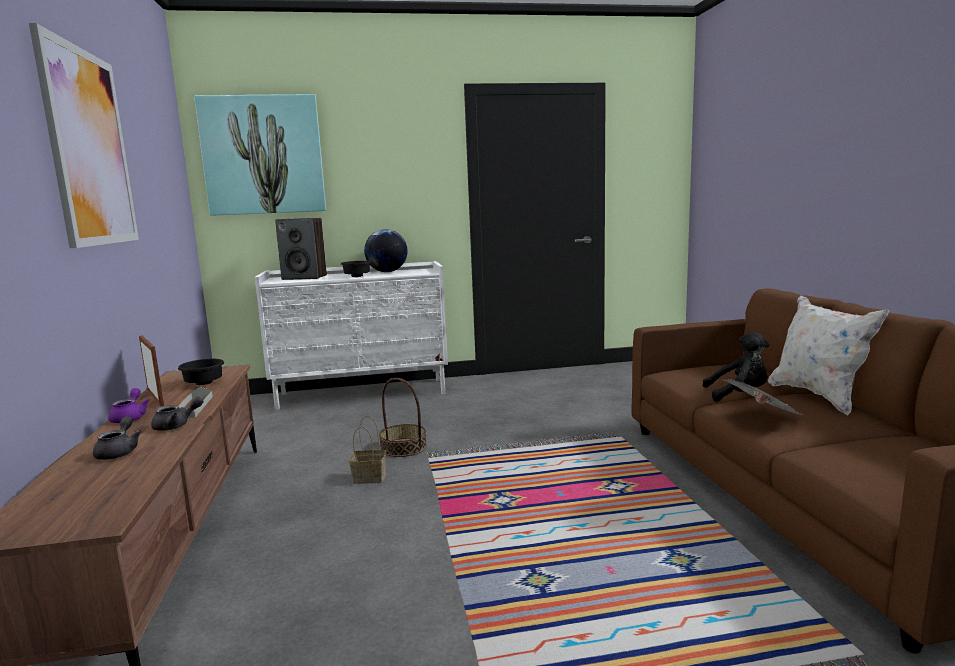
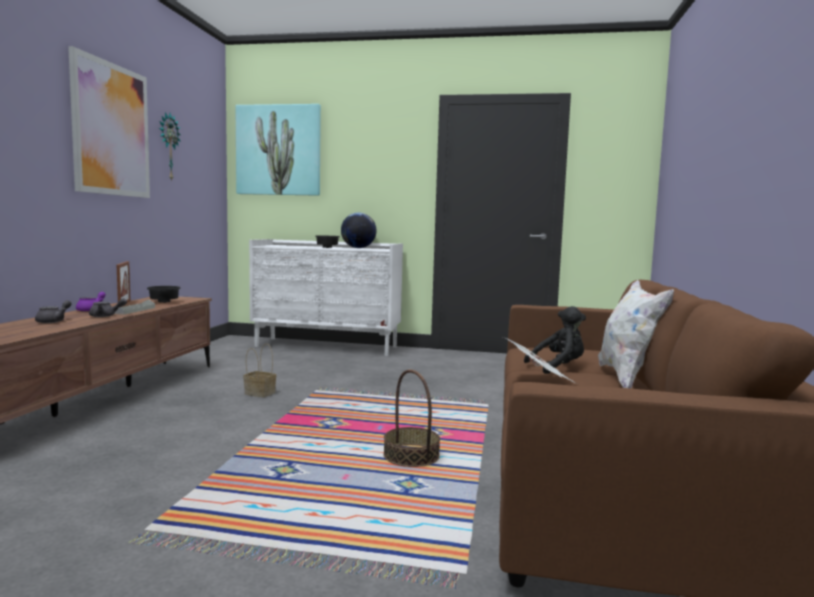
camera: 20 degrees right, 5 degrees down
(140, 163) = (168, 147): none -> wall clock
(305, 277) = (293, 246): speaker -> none
(403, 447) = (308, 381): basket -> basket (411, 456)
(738, 395) = (558, 368): black plush toy -> black plush toy turned 45 degrees counterclockwise

